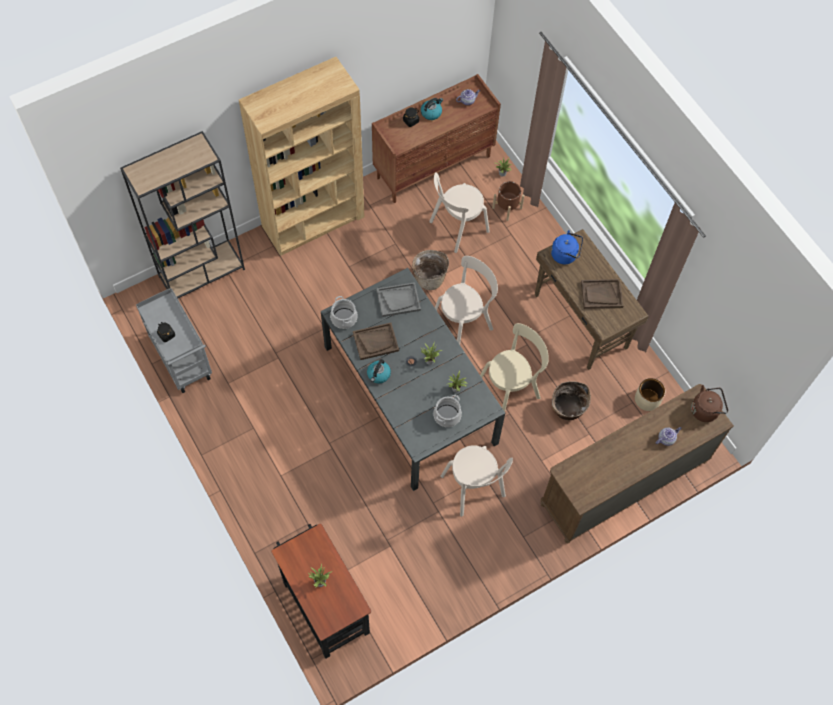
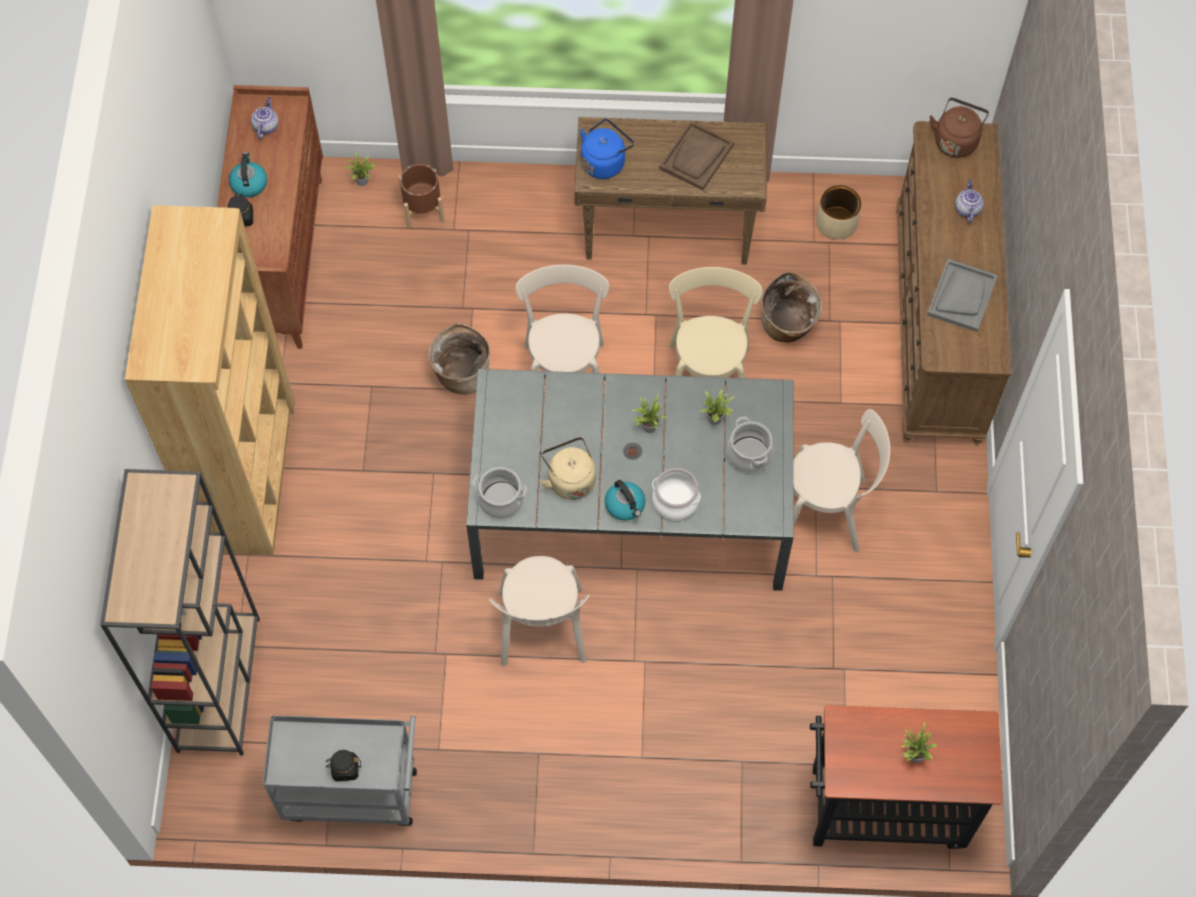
camera: 55 degrees left, 0 degrees up
(376, 342) = (570, 479): brown tray -> beige kettle
(396, 396) = (675, 501): none -> cooking pot
(398, 300) = (523, 411): grey tray -> grey tray (961, 296)
(457, 228) = (407, 291): beige chair -> beige chair (542, 631)

